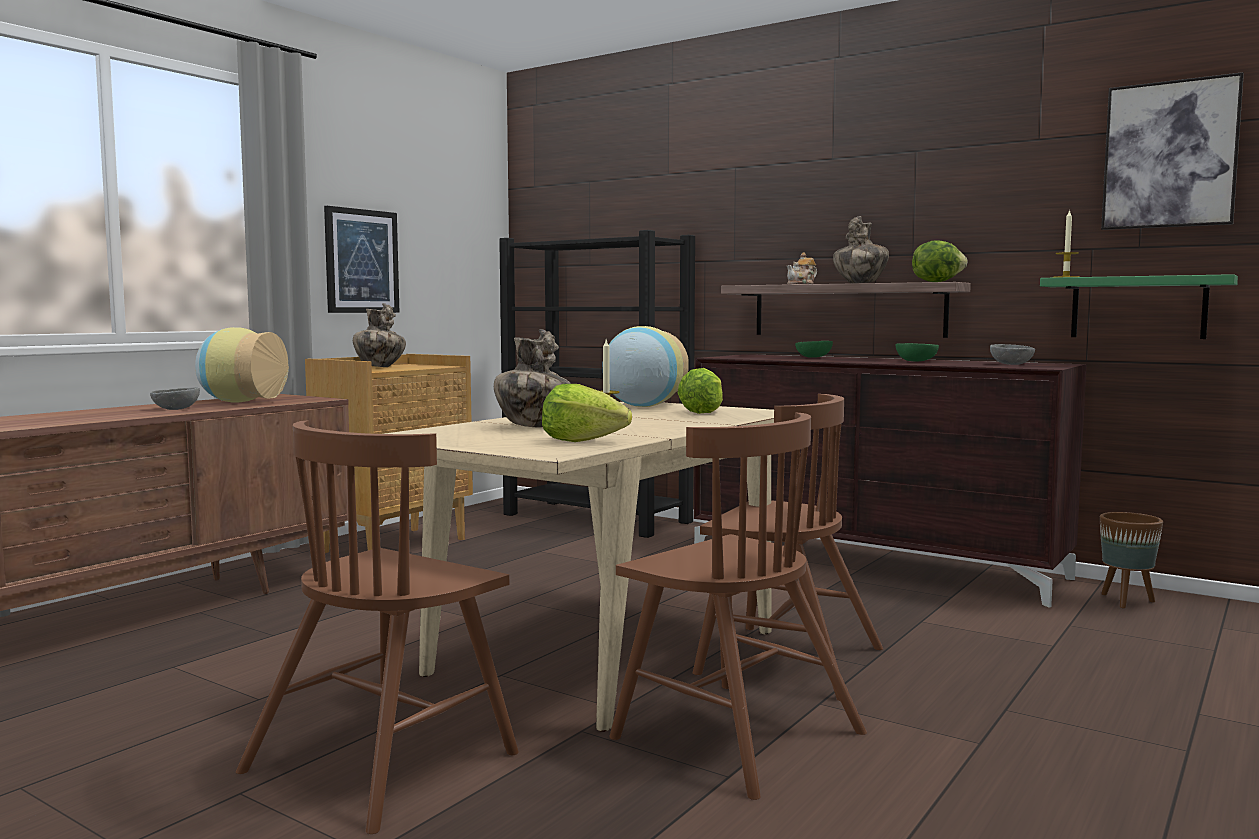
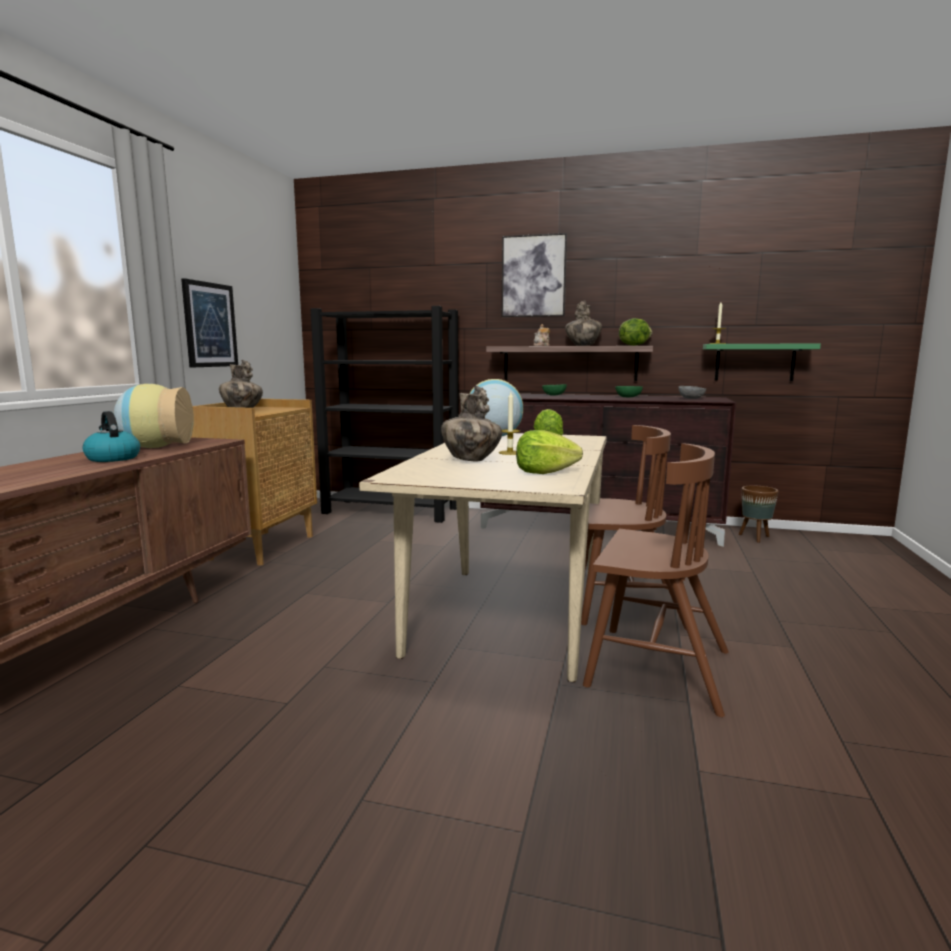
camera: 20 degrees left, 5 degrees up
(175, 409) = (112, 458): grey bowl -> kettle
(391, 756) = (448, 735): brown chair -> none
(1170, 155) = (776, 269): picture -> picture (533, 276)

